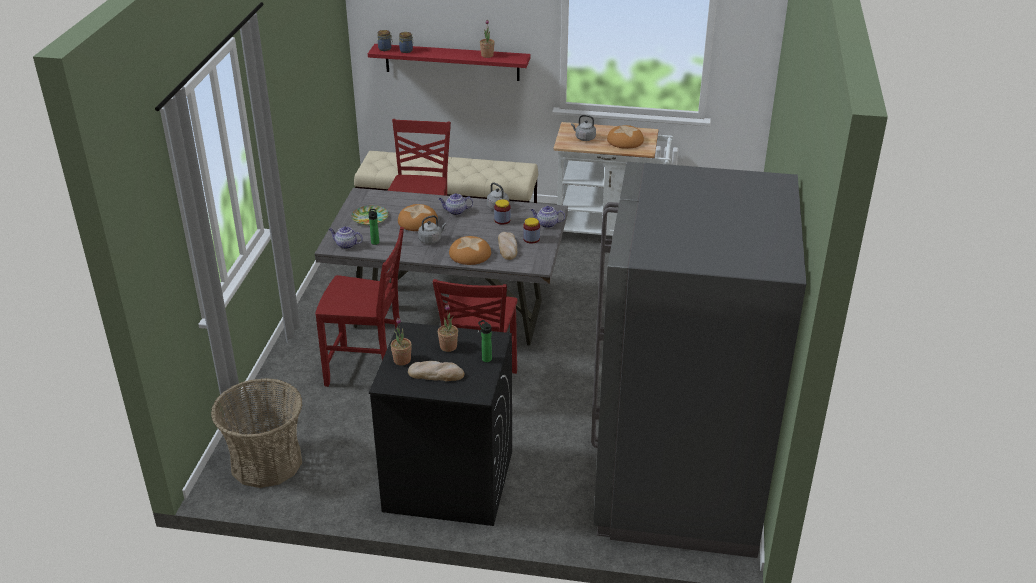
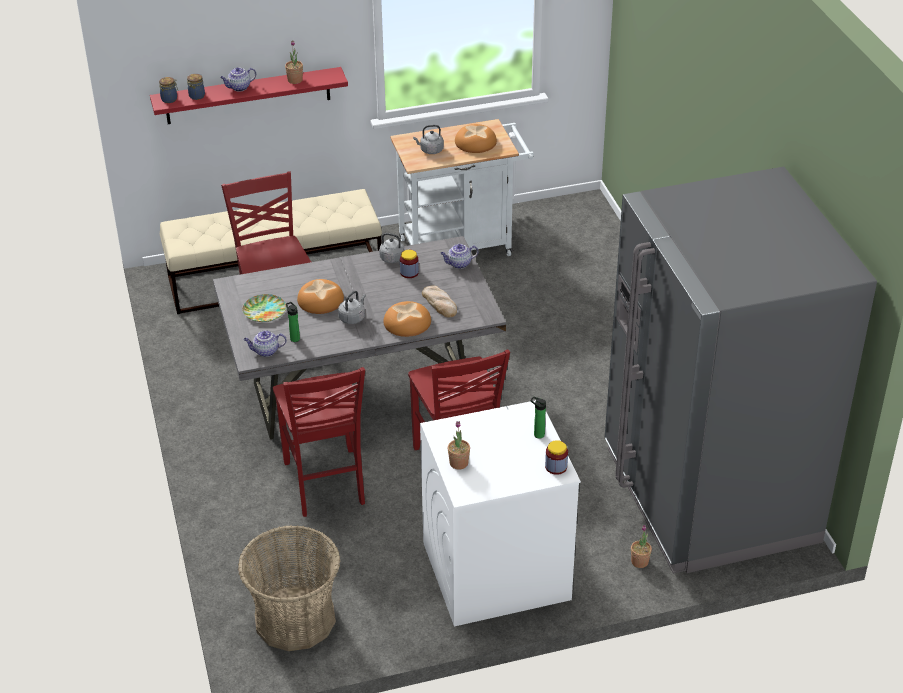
camera: 25 degrees left, 5 degrees up
(368, 372) = (325, 484): red chair -> red chair turned 90 degrees clockwise
(436, 374) = (503, 466): bread -> none
(447, 481) = (495, 571): black washing machine -> white washing machine
(448, 346) = (492, 434): potted plant -> potted plant (639, 562)
(455, 211) = (351, 276): teapot -> teapot (239, 88)
(531, 239) = (456, 286): jar -> jar (556, 467)

